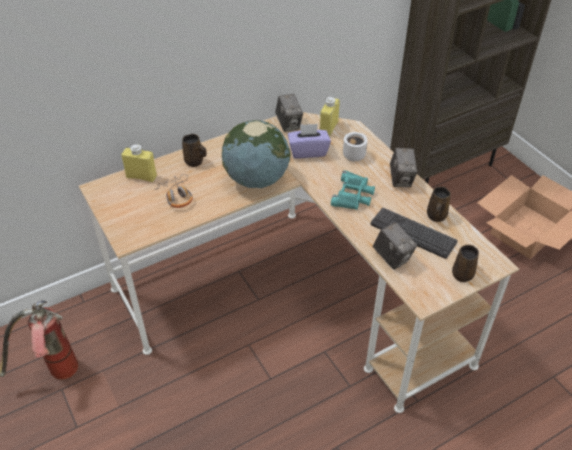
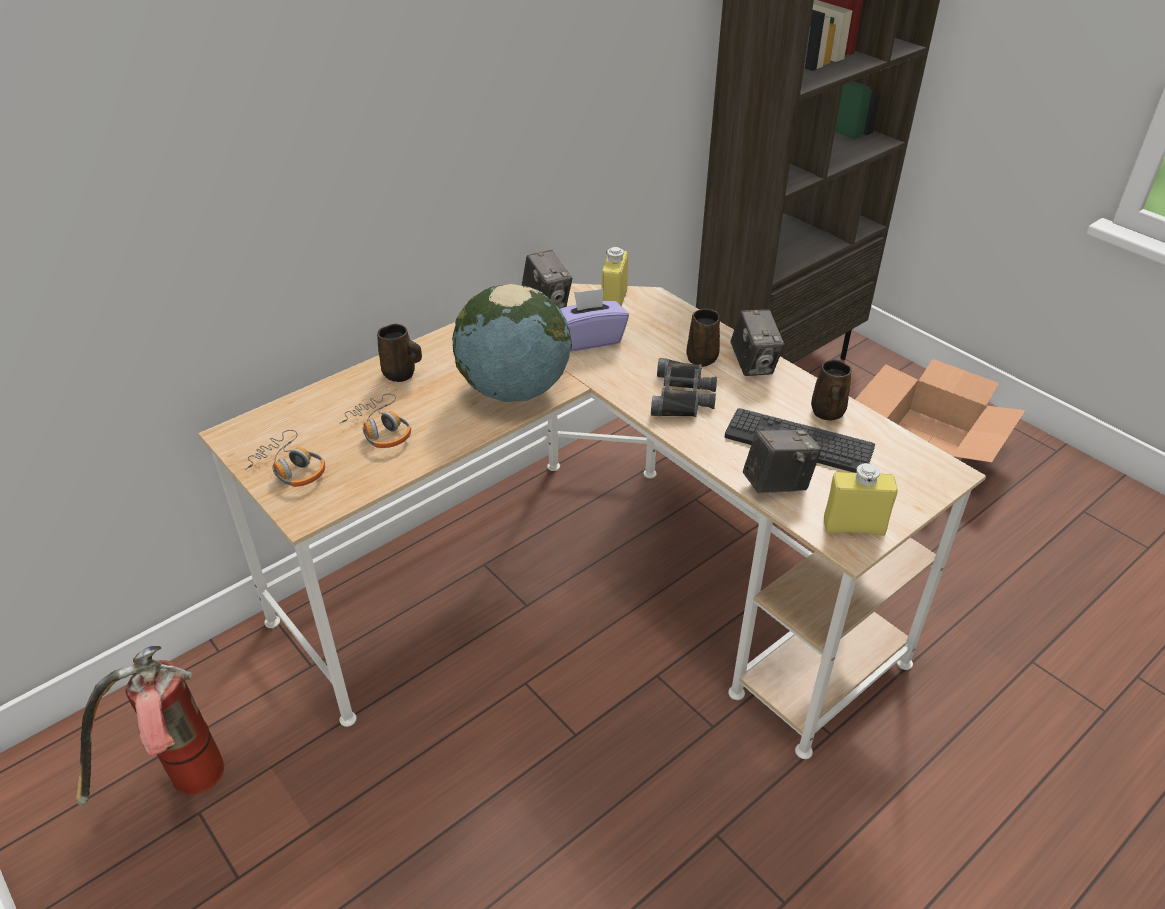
camera: 10 degrees left, 5 degrees down
(124, 213) = (291, 468): none -> headphones
(141, 176) = (311, 407): yellow bottle -> yellow bottle (853, 527)
(352, 154) = (662, 336): white mug -> none
(353, 195) = (683, 396): turquoise binoculars -> black binoculars
(392, 257) = (777, 484): camera -> camera turned 60 degrees counterclockwise
(463, 274) = (900, 495): brown mug -> brown mug (702, 357)

